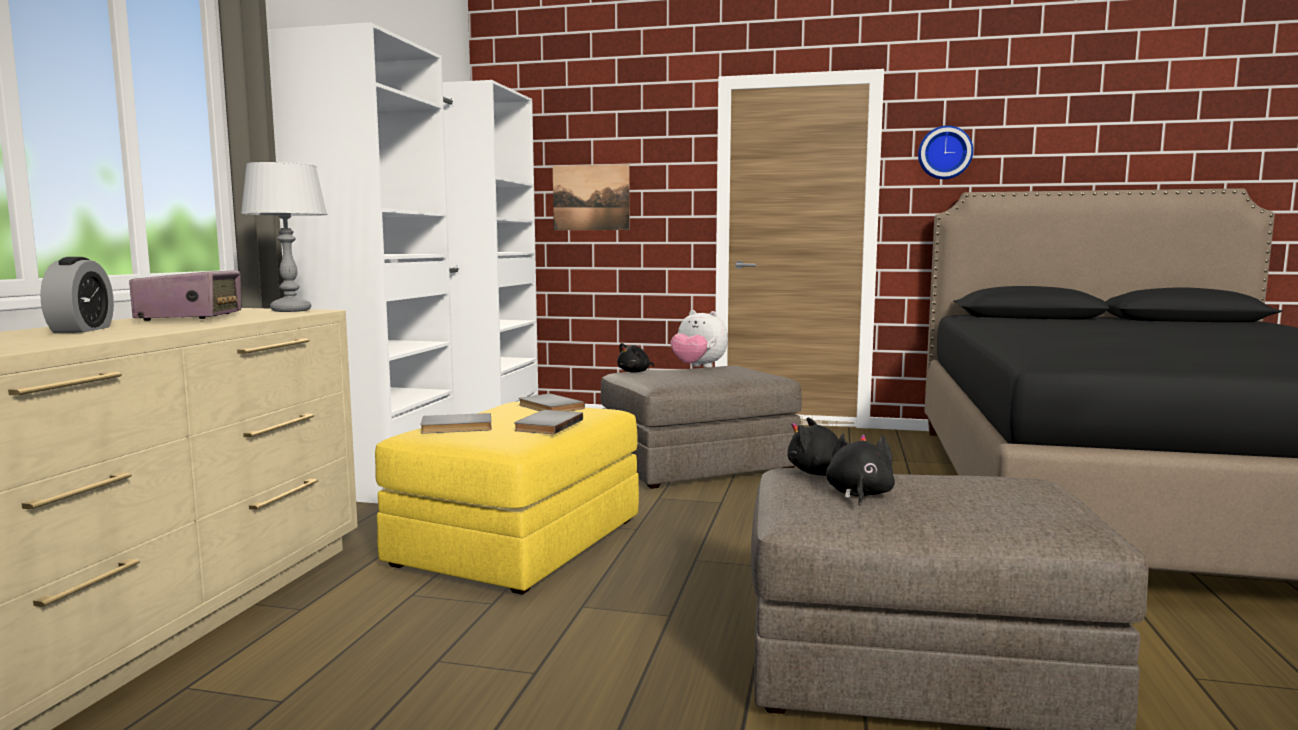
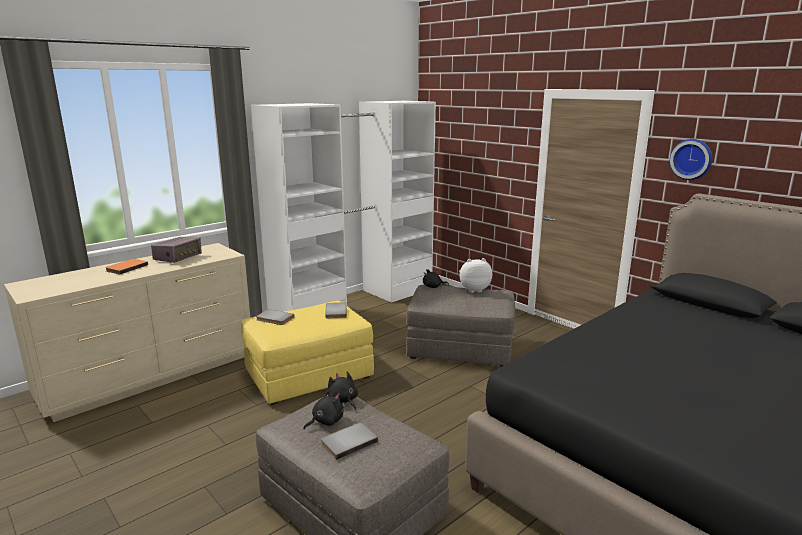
camera: 35 degrees right, 10 degrees up
(81, 330) = (126, 268): alarm clock -> orange book
(290, 310) = (224, 253): grey table lamp -> none
(546, 425) = (307, 327): grey book -> grey book (348, 441)
(591, 197) = (471, 161): picture -> none
(698, 367) = (473, 290): plush toy -> plush toy turned 105 degrees clockwise

